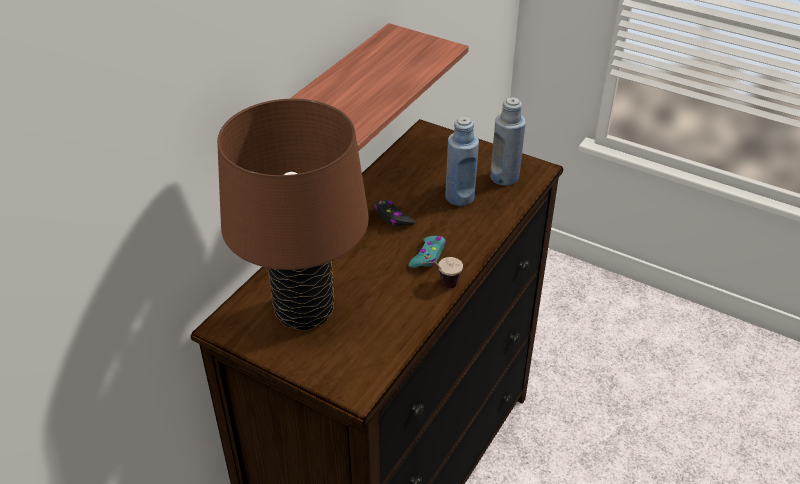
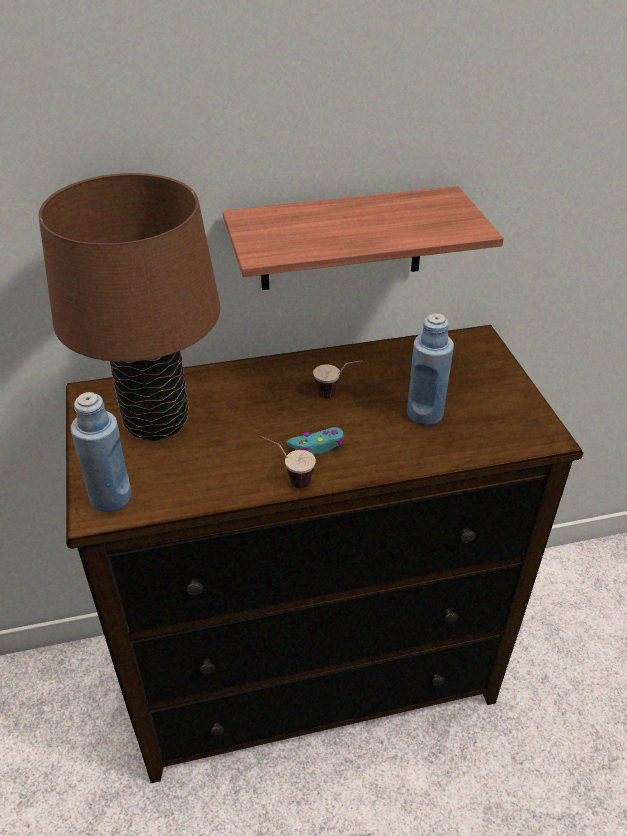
camera: 45 degrees right, 0 degrees up
(393, 218) = (337, 394): black game controller -> cup
(504, 177) = (498, 422): blue bottle -> blue bottle (111, 497)

